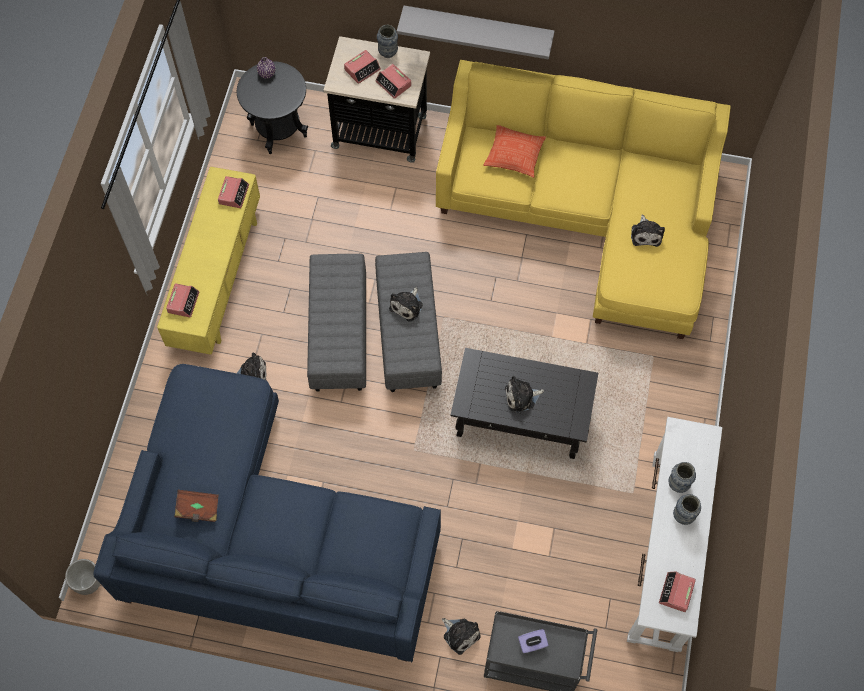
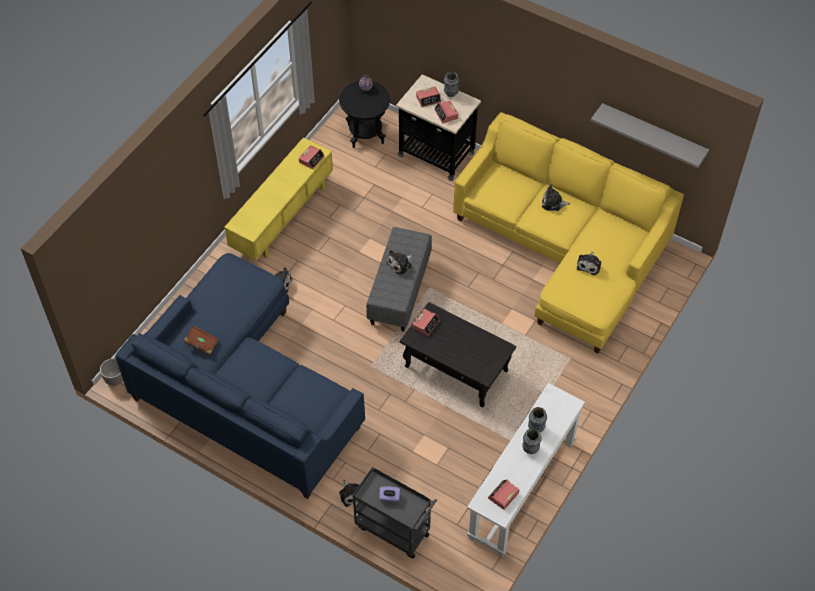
camera: 20 degrees right, 10 degrees down
(183, 302) = (248, 216): alarm clock -> alarm clock (426, 324)
(338, 335) = (350, 277): grey ottoman -> none
(478, 27) = (515, 89): grey shelf -> grey shelf (653, 133)
(514, 156) = (517, 188): orange pillow -> none
(522, 397) = (454, 345): plush toy -> plush toy (553, 203)

